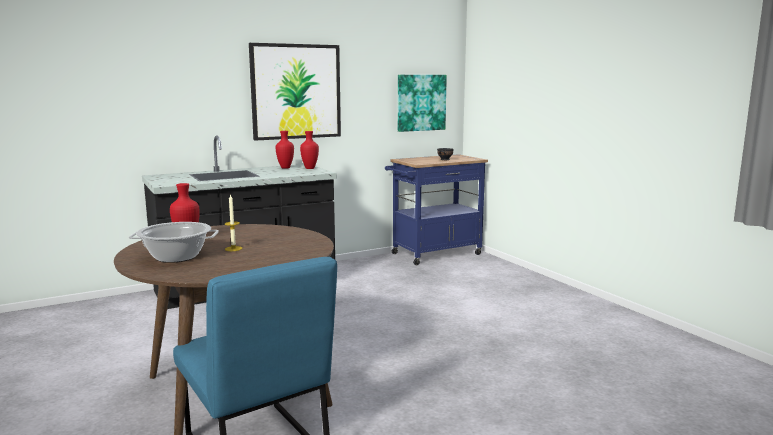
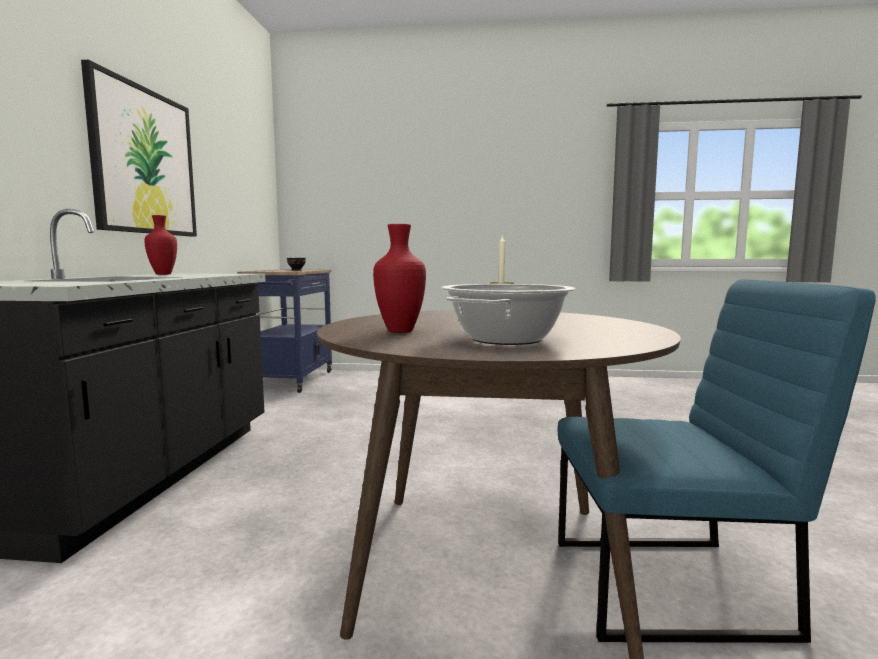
camera: 55 degrees left, 5 degrees down
(309, 168) = (203, 273): red vase -> none
(421, 102) = (252, 206): picture -> none

